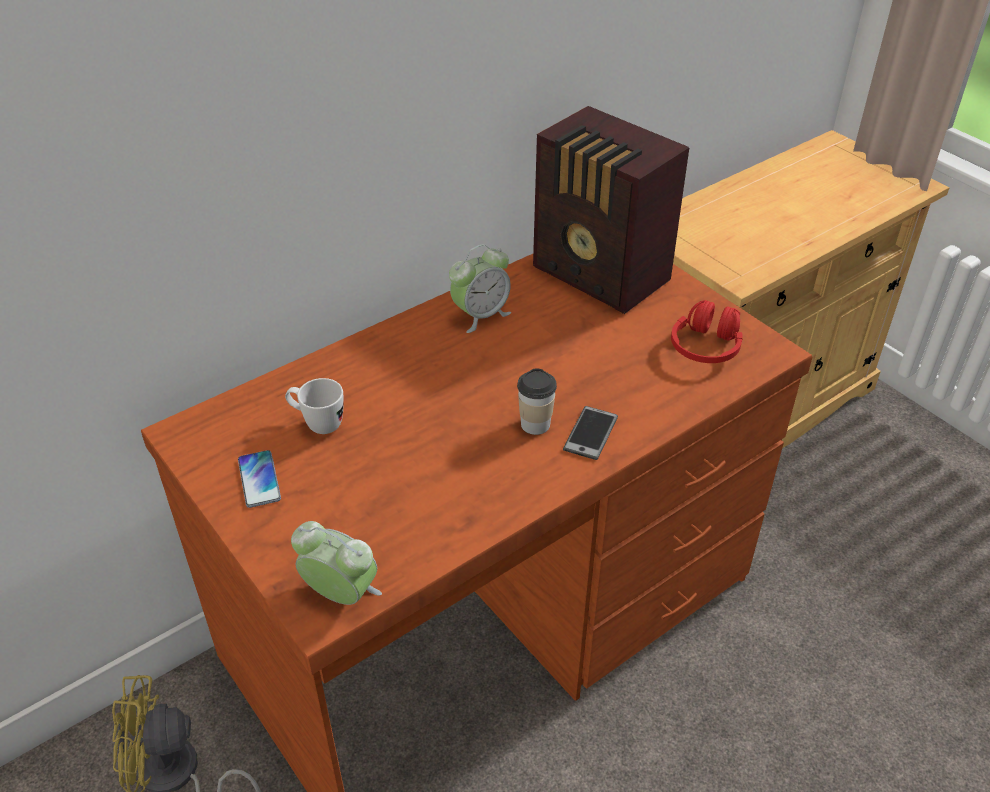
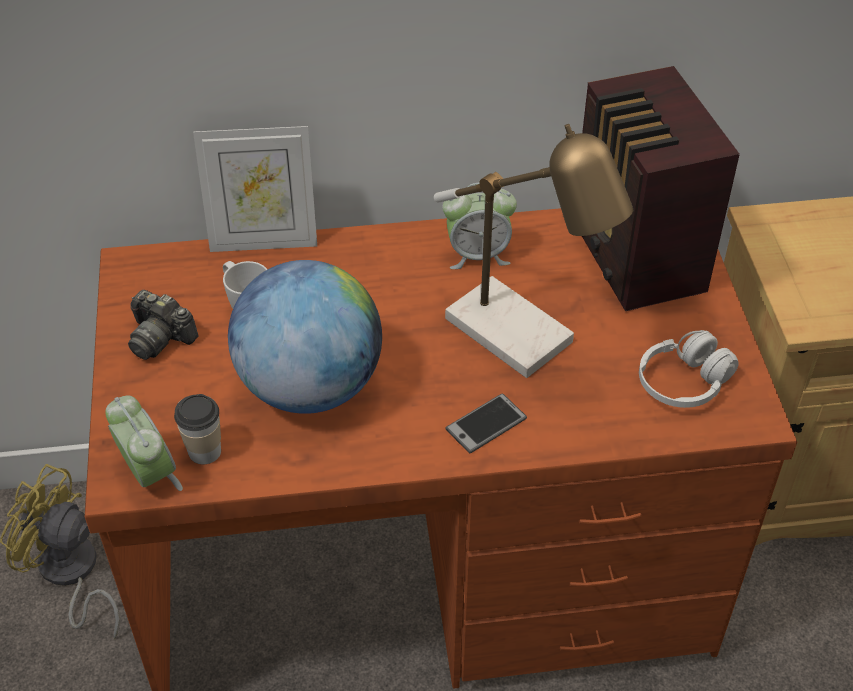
camera: 30 degrees right, 5 degrees up
(259, 479) = (160, 337): phone -> camera
(292, 369) = (263, 241): none -> picture frame
(426, 464) = (310, 386): none -> globe
(535, 424) = (440, 391): cup -> cup (204, 451)
(566, 361) = (523, 338): none -> table lamp
(706, 346) = (683, 383): red headphones -> white headphones

